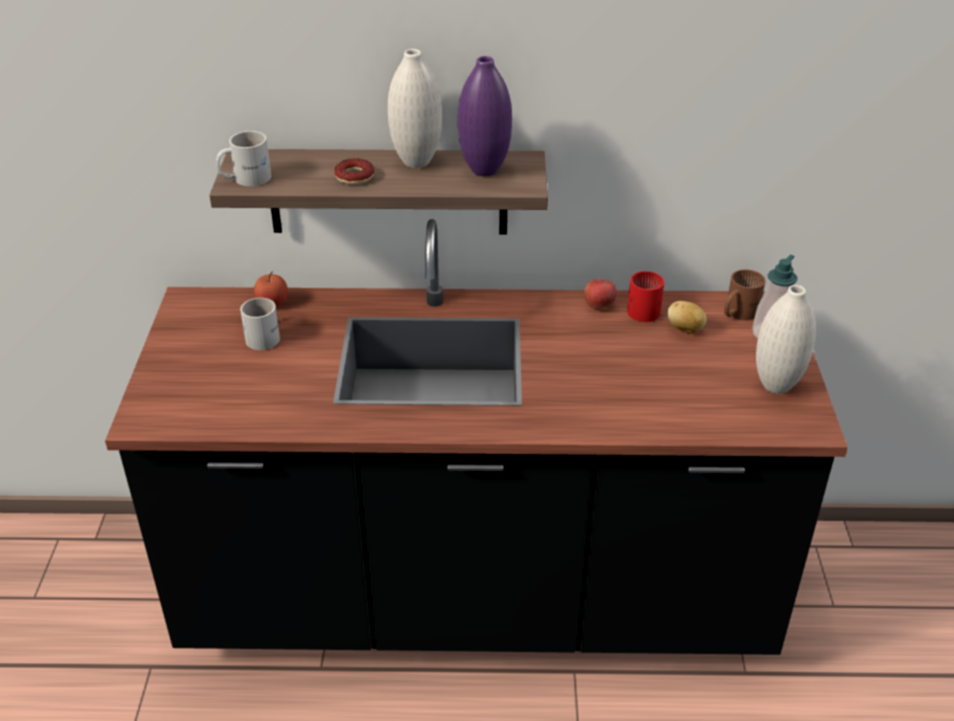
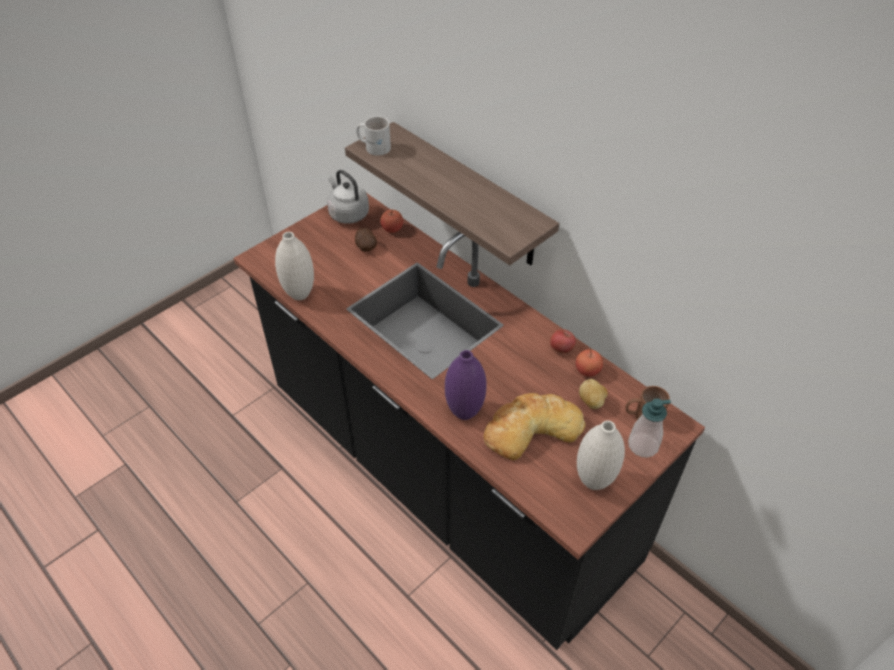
camera: 45 degrees right, 10 degrees up
(194, 317) = (347, 213): none -> grey kettle
(266, 335) = (365, 246): white mug -> potato
(354, 176) = (427, 178): donut -> none
(416, 162) = (473, 187): white vase -> white vase (299, 294)
(484, 170) = (501, 216): purple vase -> purple vase (464, 412)
(645, 308) = (587, 370): red mug -> apple
(669, 383) = (531, 428): none -> bread

